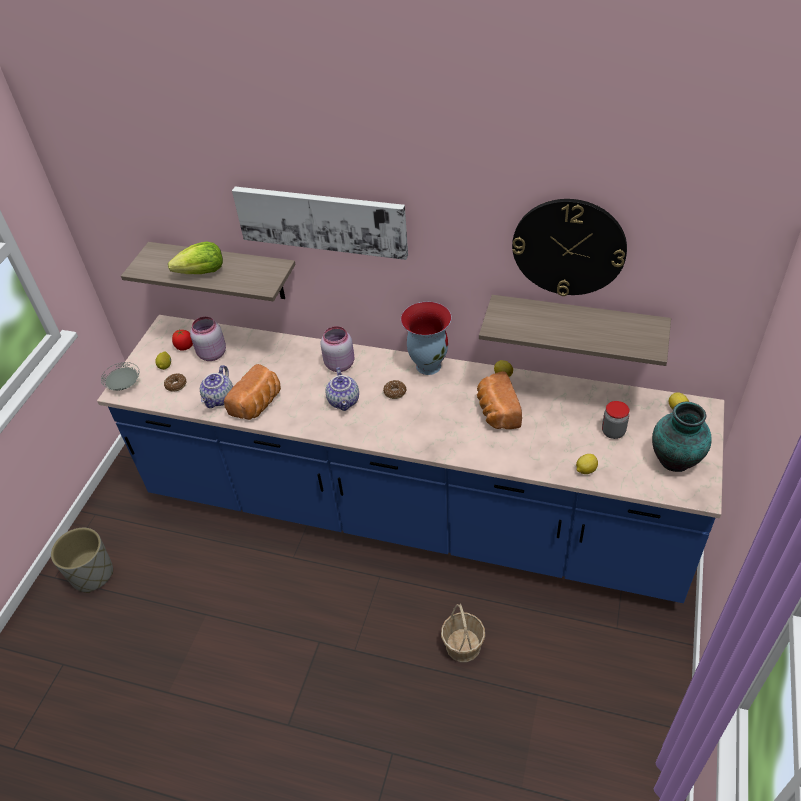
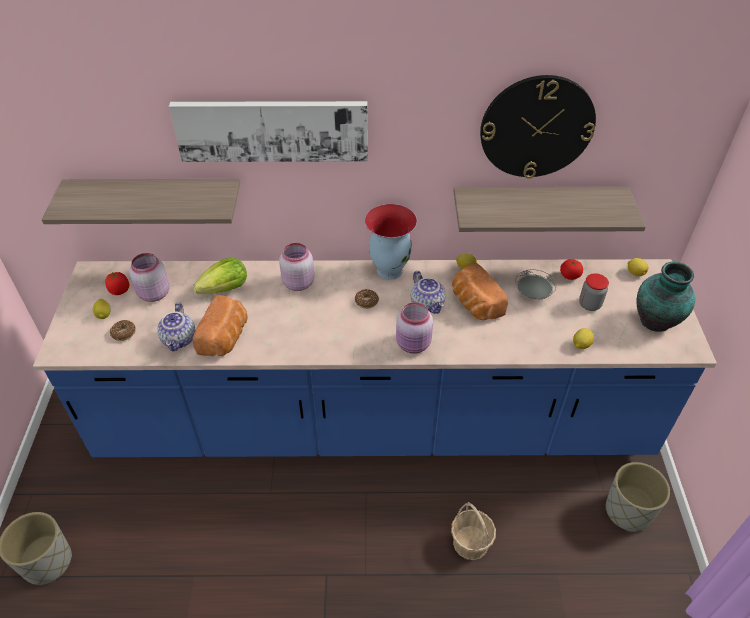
camera: 20 degrees left, 0 degrees up
(123, 384) = (60, 342): grey plate -> grey plate (533, 293)
(202, 272) = (139, 204): lettuce -> lettuce (225, 289)
(344, 401) = (318, 319): teapot -> teapot (428, 304)
(423, 440) = (414, 344): none -> pink jar
(605, 400) = (569, 276): none -> tomato
(635, 654) = (628, 511): none -> grey planter

